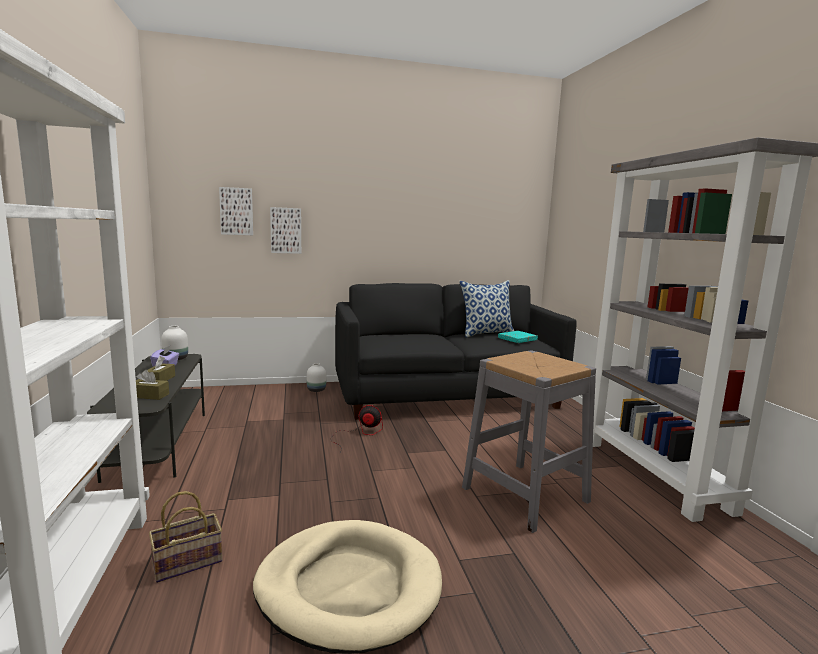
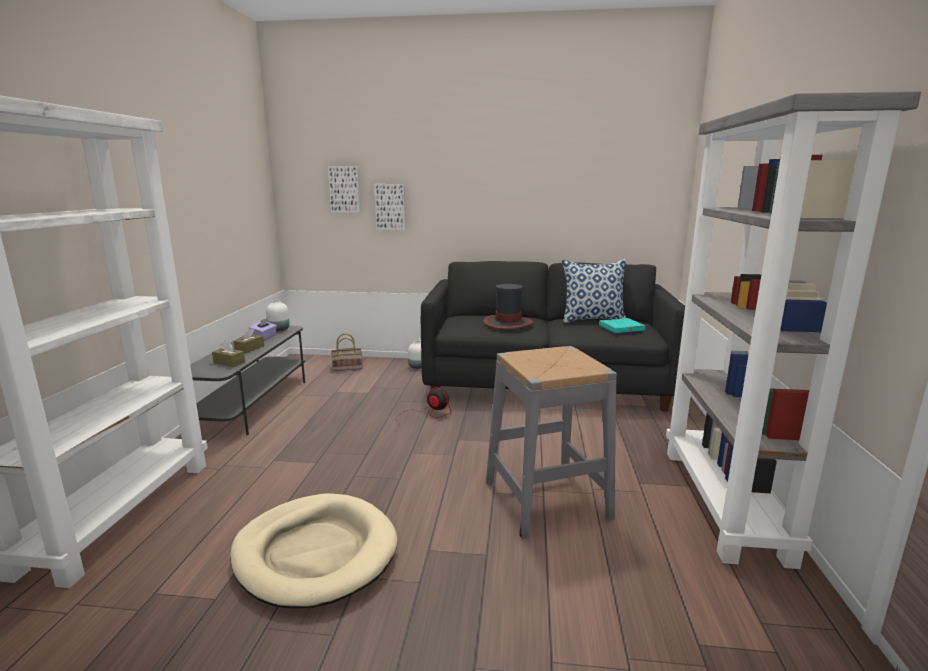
camera: 20 degrees right, 5 degrees up
(189, 561) = (213, 506): basket -> basket (348, 367)
(420, 340) = (508, 323): none -> hat

